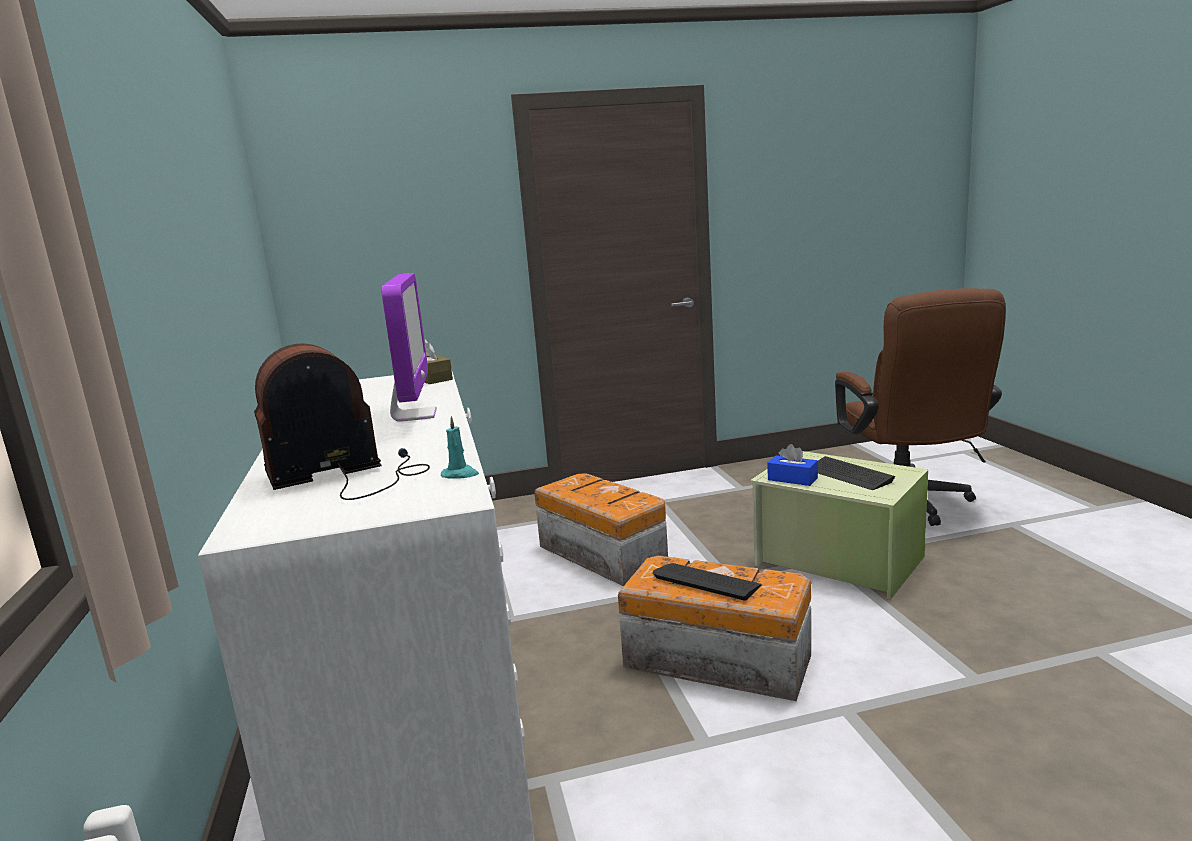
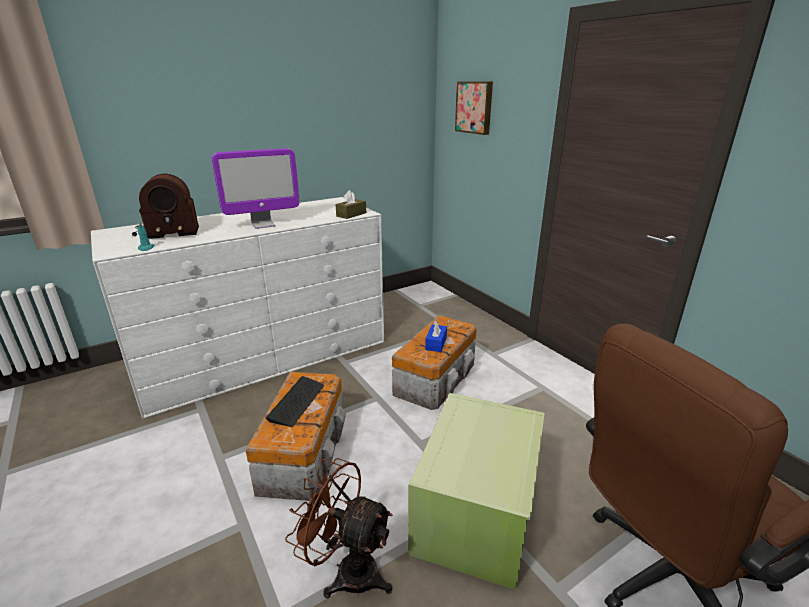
camera: 70 degrees right, 10 degrees up
(347, 474) = (166, 231): radio -> radio turned 120 degrees clockwise
(369, 220) = (475, 107): none -> picture
(792, 479) = (458, 415): blue tissue box -> blue tissue box (436, 343)
(849, 475) = (482, 452): keyboard -> none
(911, 635) = (347, 570): none -> brown fan

